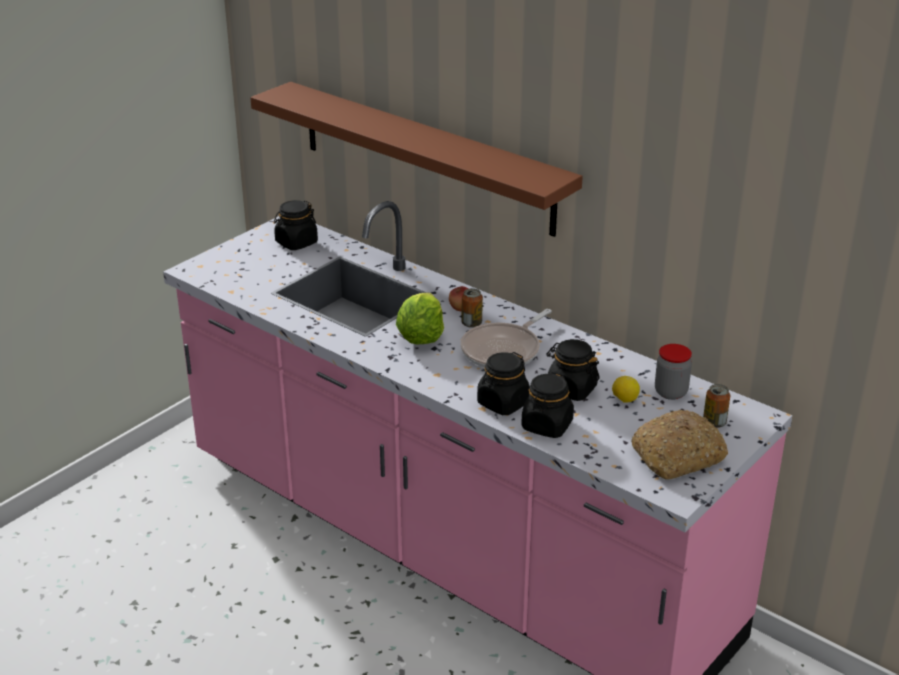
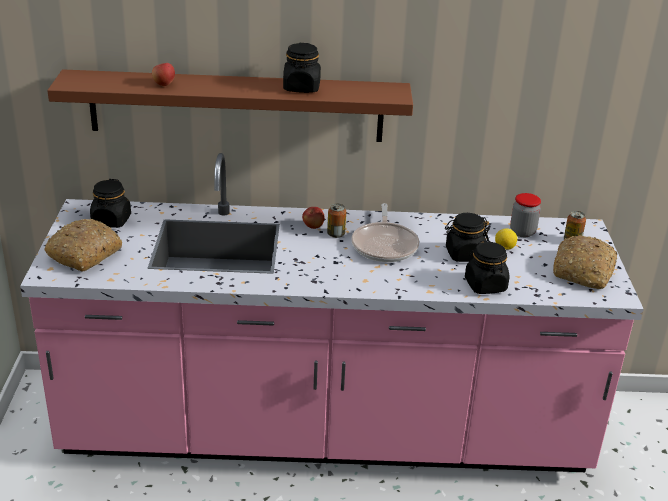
camera: 40 degrees left, 0 degrees up
(240, 263) = (85, 253): none -> bread
(348, 115) = (164, 84): none -> apple
(421, 337) = (315, 258): lettuce -> none
(503, 403) = (437, 282): black jar -> black jar (301, 88)

